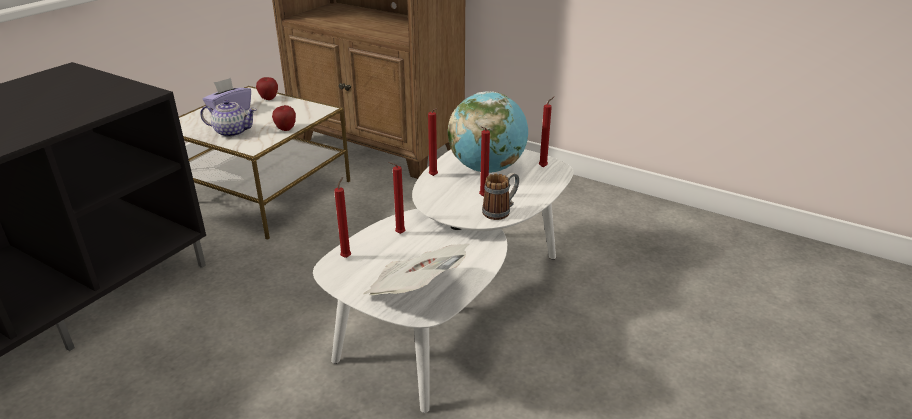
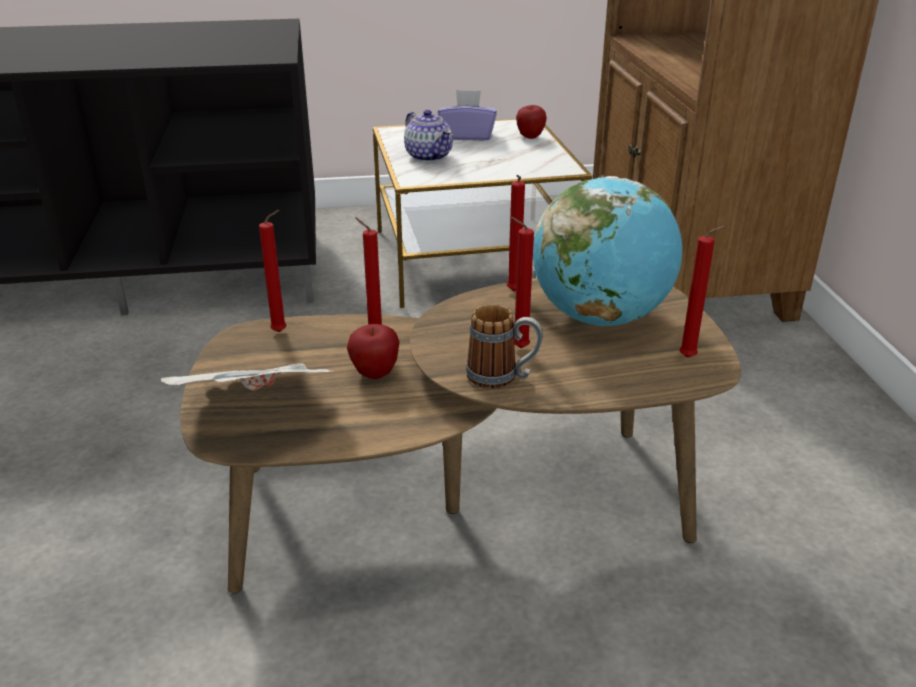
camera: 50 degrees right, 0 degrees up
(286, 129) = (483, 173): apple -> apple (375, 374)
(456, 305) = (459, 505): white coffee table -> brown coffee table

